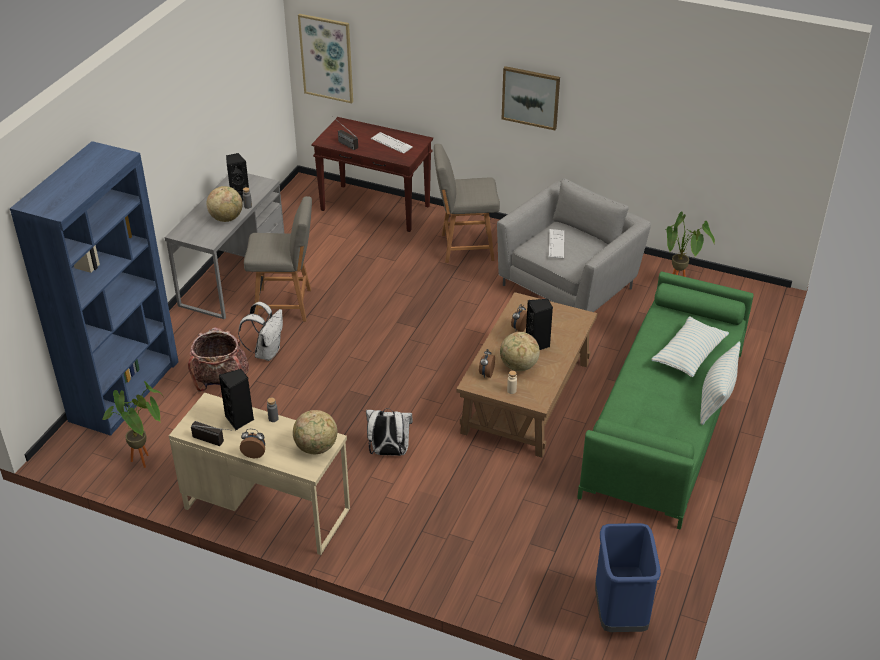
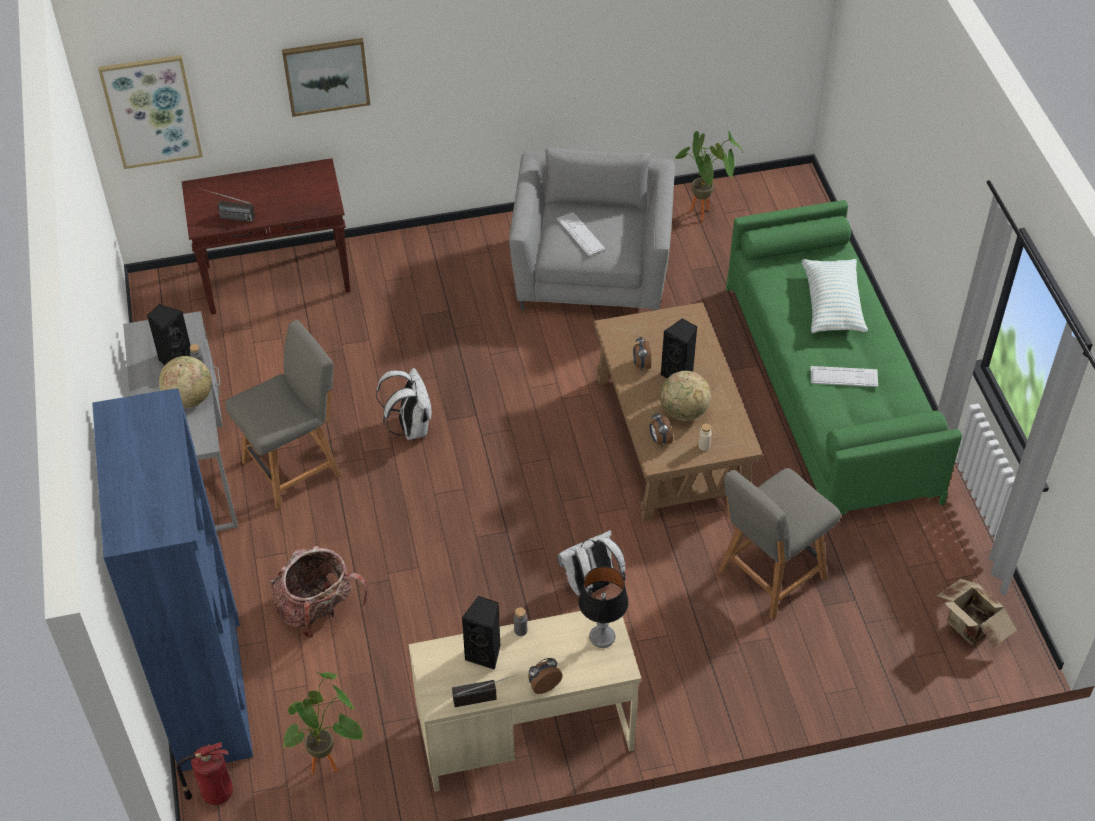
camera: 35 degrees left, 10 degrees up
(73, 442) = (215, 793): none -> fire extinguisher
(266, 352) = (334, 542): white backpack -> white backpack (410, 427)
(316, 447) = (602, 637): globe -> table lamp
(391, 143) = (290, 190): keyboard -> keyboard (844, 377)
(465, 247) = (433, 280): grey chair -> grey chair (769, 576)
(530, 97) = (465, 62): picture -> picture (326, 75)
(620, 614) = (969, 628): blue trash can -> cardboard box
(716, 398) = (899, 343): pillow -> none

